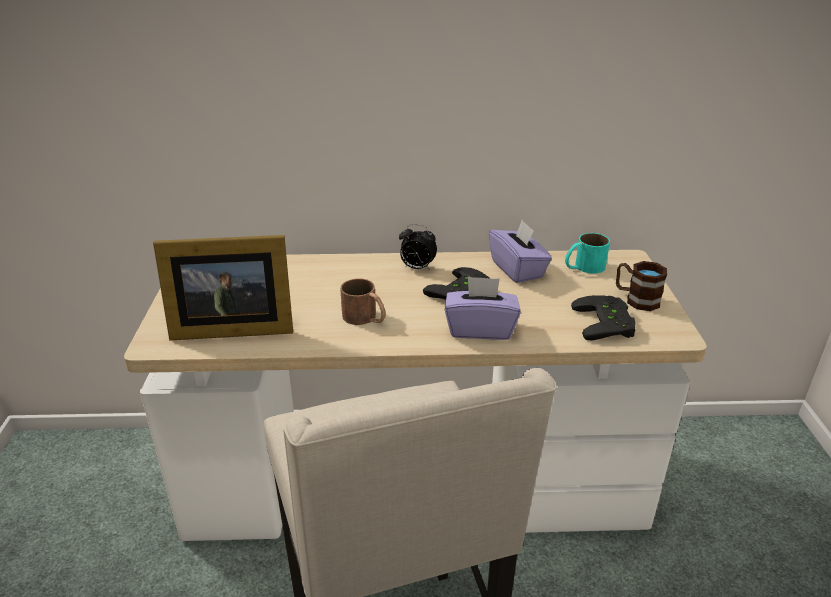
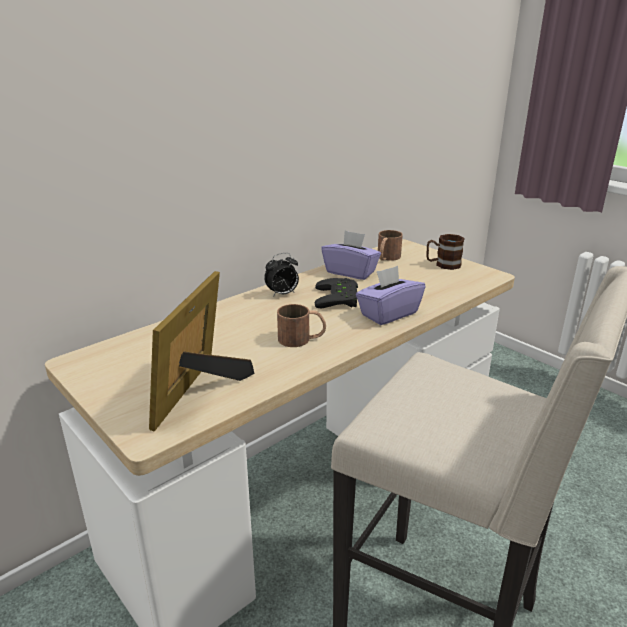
camera: 40 degrees left, 5 degrees down
(229, 327) = (200, 391): picture frame -> picture frame turned 150 degrees clockwise
(583, 267) = (386, 258): turquoise mug -> brown mug
(607, 323) = (450, 282): black game controller -> none

